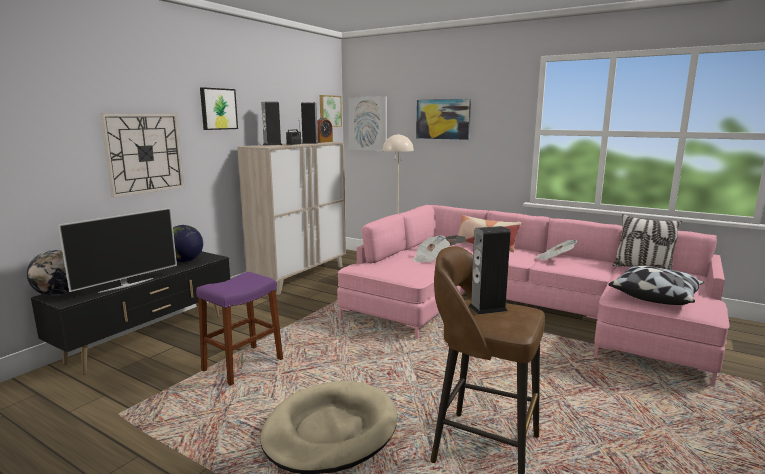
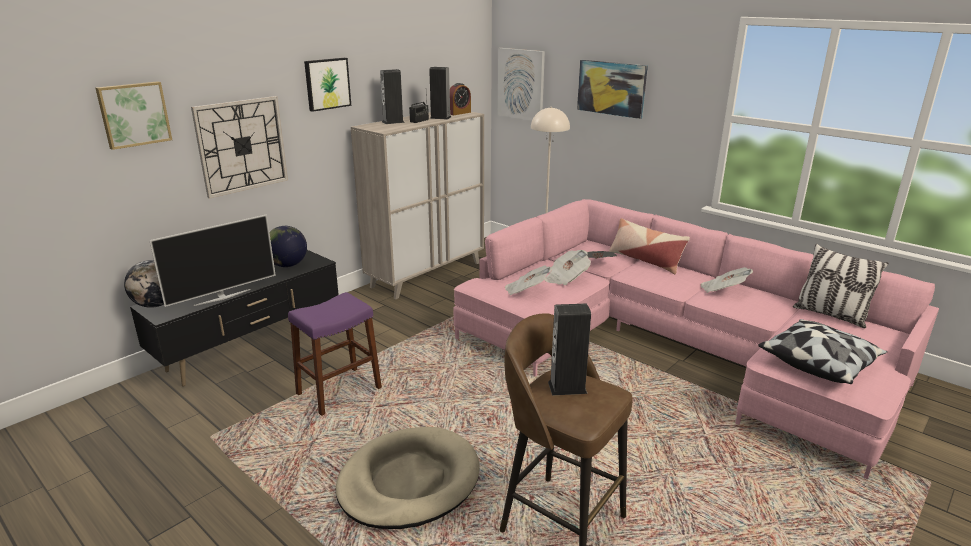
camera: 10 degrees right, 10 degrees up
(329, 111) = (472, 67): picture -> picture (134, 114)
(401, 268) = (526, 291): none -> newspaper

